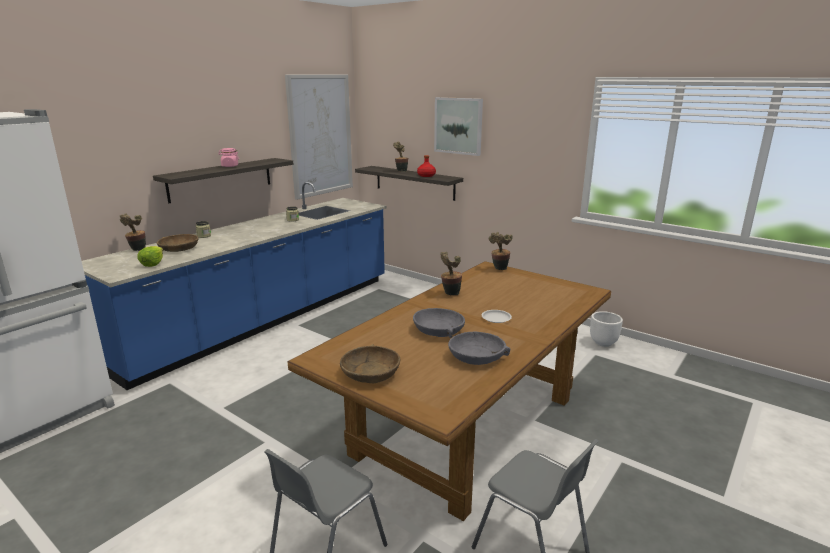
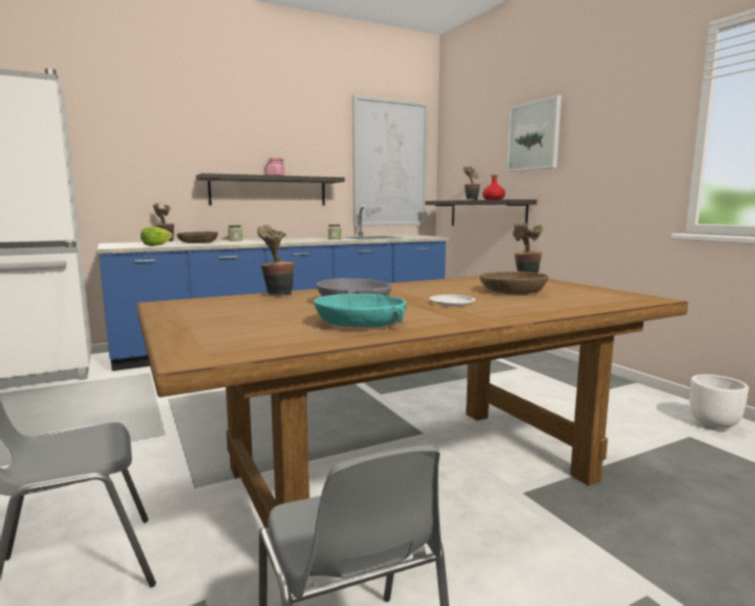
camera: 25 degrees right, 10 degrees down
(370, 372) = (197, 317): brown bowl -> brown bowl (512, 291)
(450, 294) = (424, 285): potted plant -> potted plant (277, 294)
(477, 356) = (361, 323): grey bowl -> turquoise bowl

